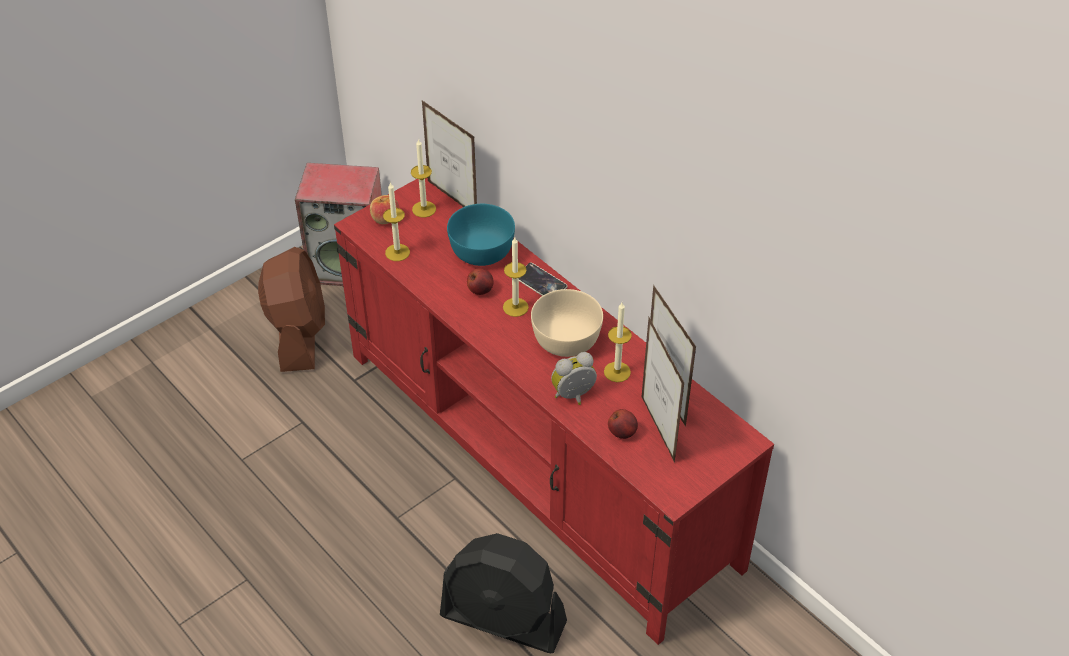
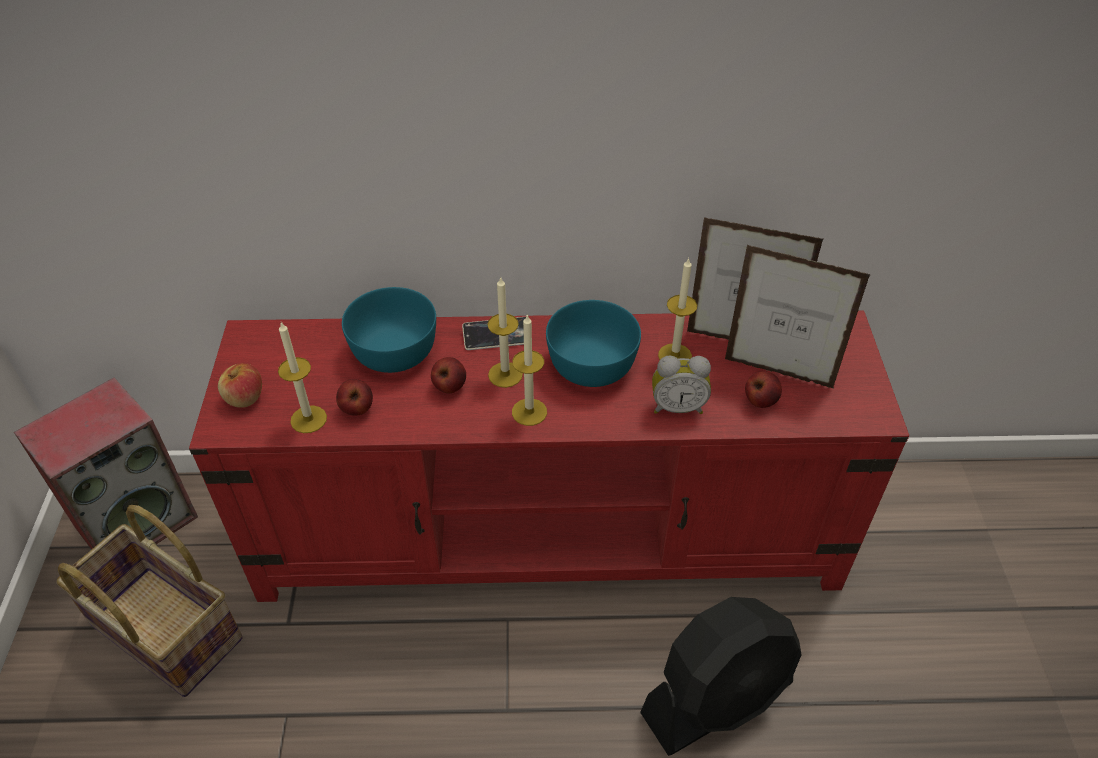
camera: 50 degrees left, 0 degrees up
(298, 334) = (164, 633): brown fan -> basket
(424, 209) = (275, 358): candle -> candle (529, 412)
(424, 265) = (357, 409): none -> apple
(452, 199) = (292, 328): picture frame -> none
(565, 339) = (591, 365): beige bowl -> turquoise bowl
(574, 396) = (677, 406): alarm clock -> alarm clock turned 105 degrees counterclockwise

